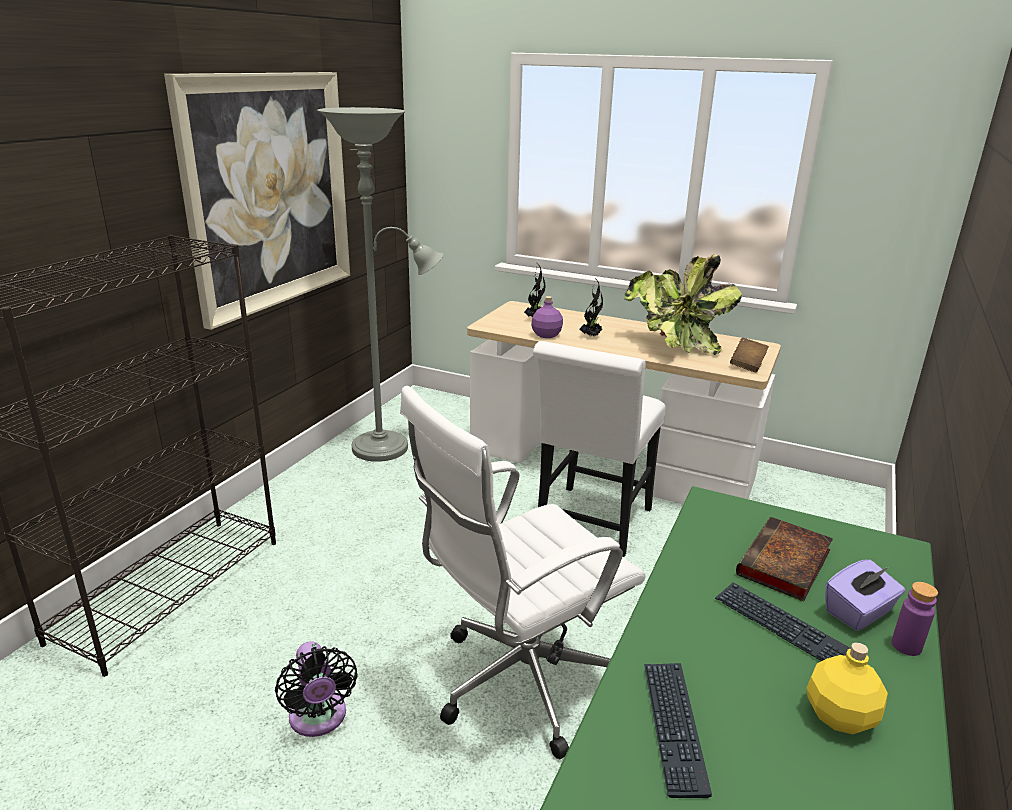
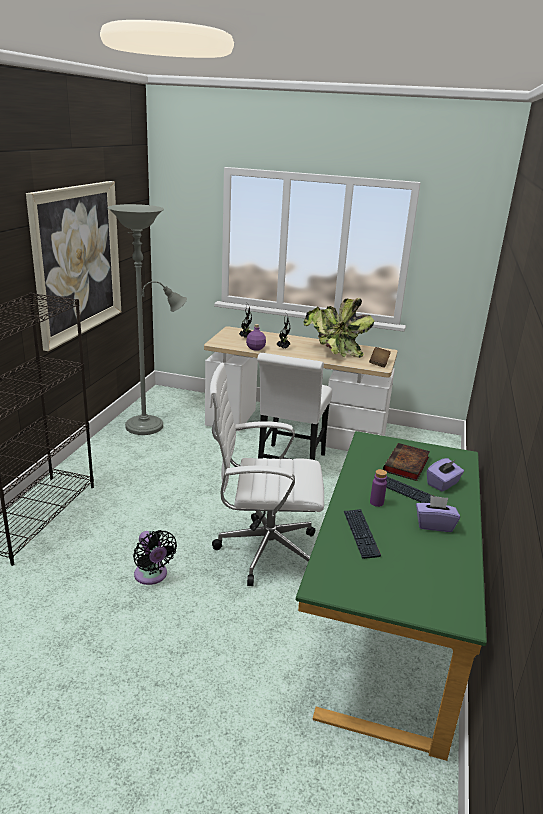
camera: 10 degrees left, 0 degrees up
(518, 685) = (262, 551): white office chair -> white office chair turned 45 degrees clockwise
(838, 716) = (434, 525): yellow bottle -> purple tissue box
(906, 646) = (464, 496): purple bottle -> purple bottle (376, 502)

